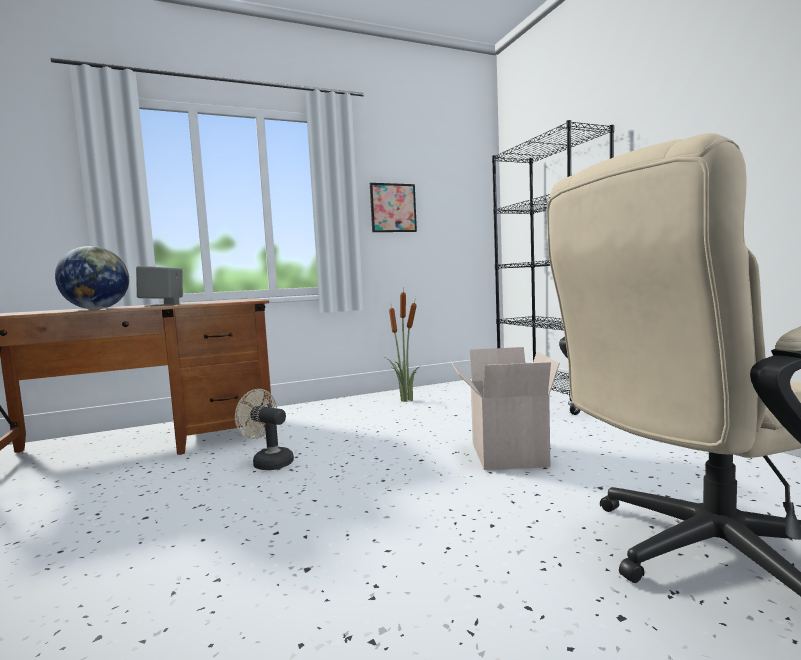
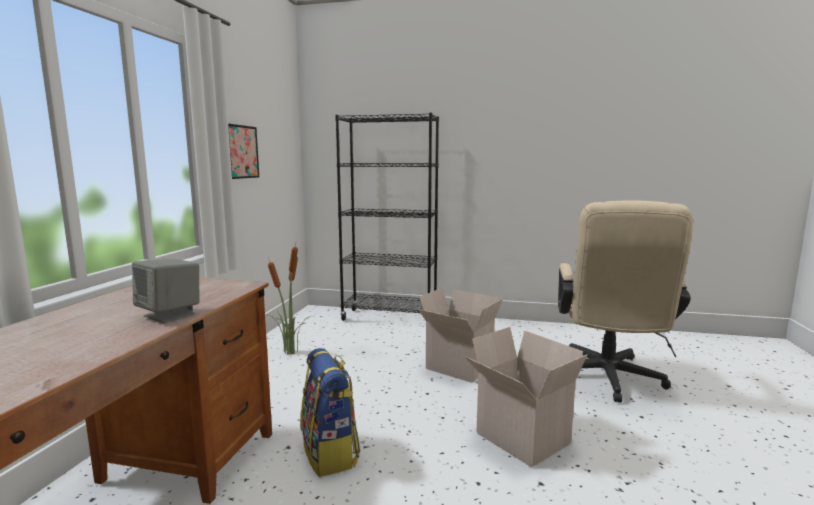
camera: 55 degrees left, 5 degrees up
(97, 309) = (104, 345): globe -> none
(268, 462) = (330, 453): beige fan -> backpack
(393, 530) = (519, 438): none -> cardboard box

